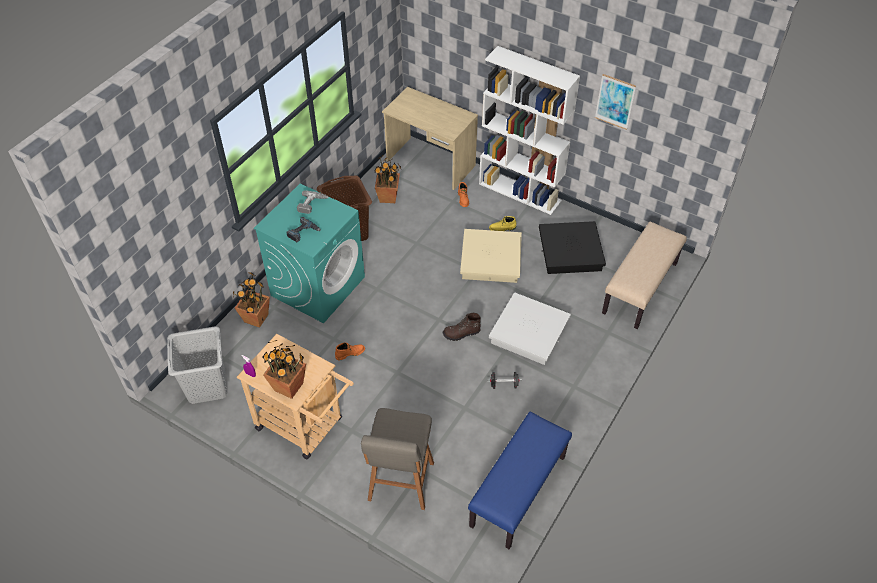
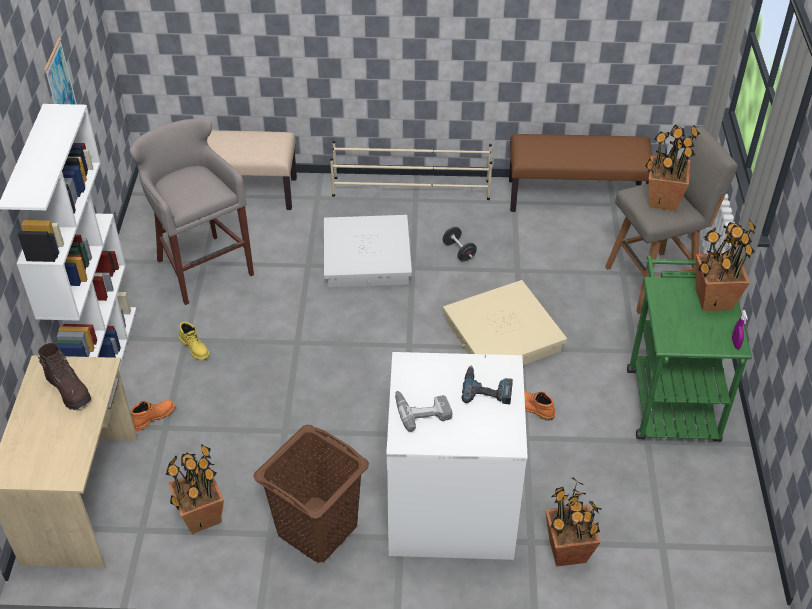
camera: 120 degrees left, 5 degrees down
(207, 386) = (718, 538): grey laundry basket -> none
(305, 427) = (670, 396): beige cart -> green cart
(318, 285) = (450, 508): turquoise washing machine -> white washing machine
(399, 432) = (662, 200): none -> potted plant
(461, 334) = (415, 315): brown boot -> brown boot (69, 390)
(491, 260) = (266, 336): beige storage box -> beige storage box (502, 335)
(518, 492) = (576, 196): blue bench -> brown bench
(570, 252) = (202, 267): black storage box -> grey stool
(588, 390) = (412, 188): none -> beige shoe rack

